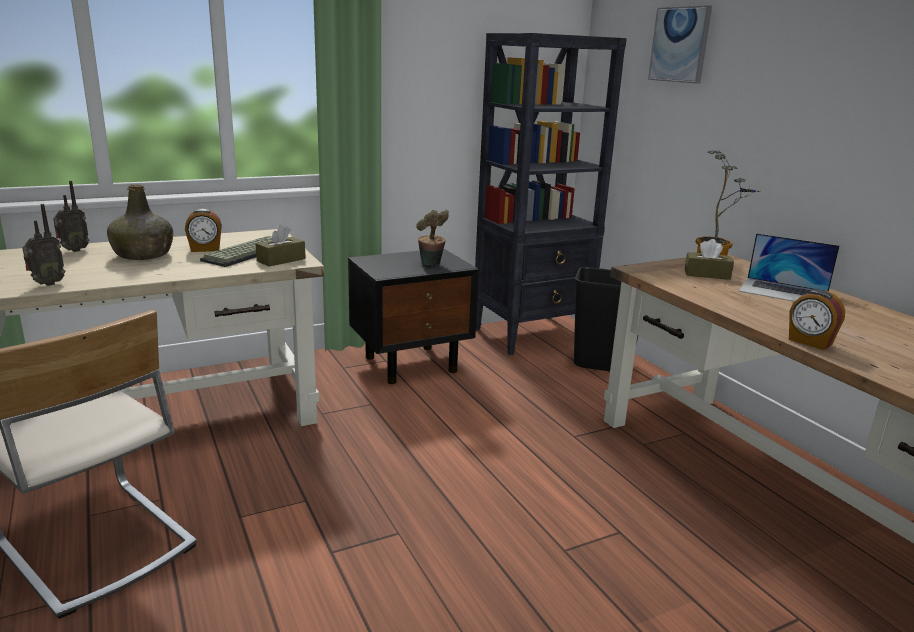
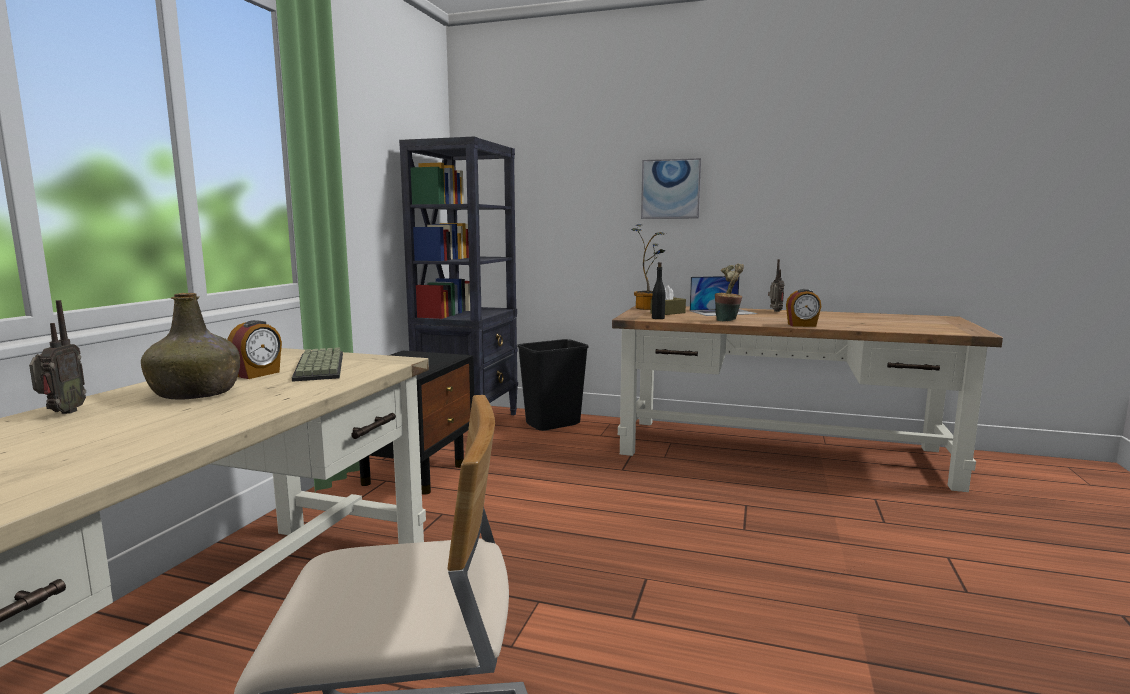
camera: 45 degrees left, 10 degrees down
(46, 284) = (165, 440): radio -> radio (774, 311)
(281, 260) = (375, 363): brown tissue box -> none
(431, 264) = (429, 360): potted plant -> potted plant (728, 320)
(665, 278) = (658, 318): none -> black bottle
(680, 44) = (560, 153): picture -> picture (670, 189)

